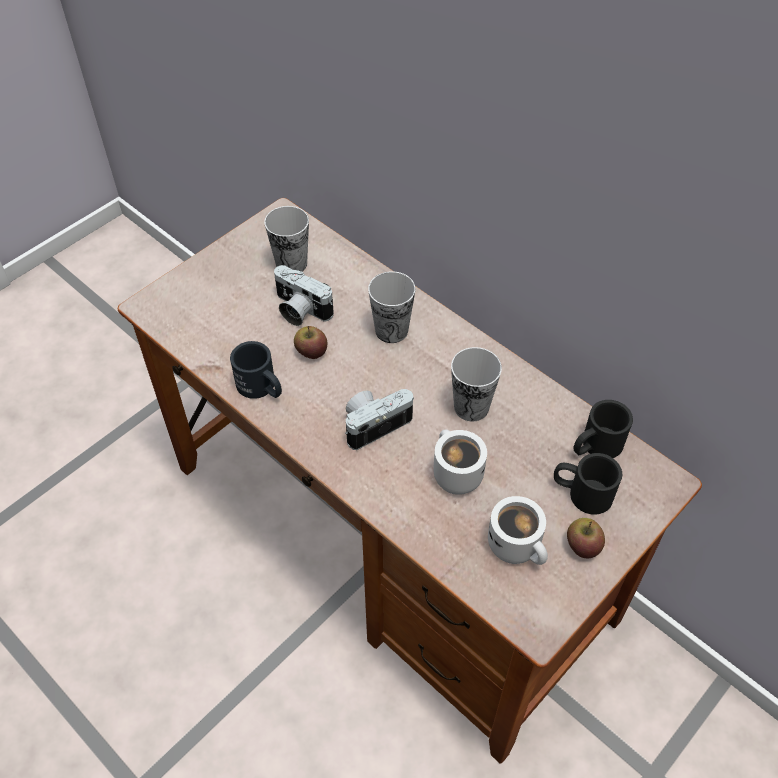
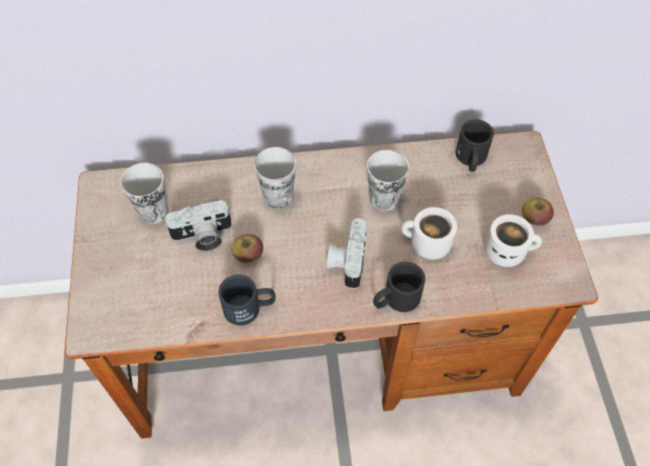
camera: 50 degrees left, 5 degrees up
(581, 493) = (497, 191): black mug -> black mug (395, 300)

